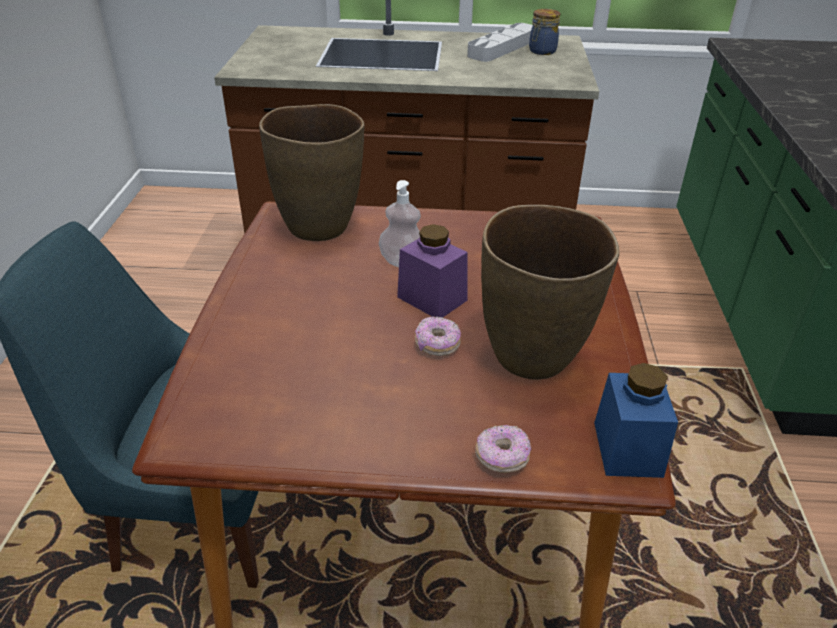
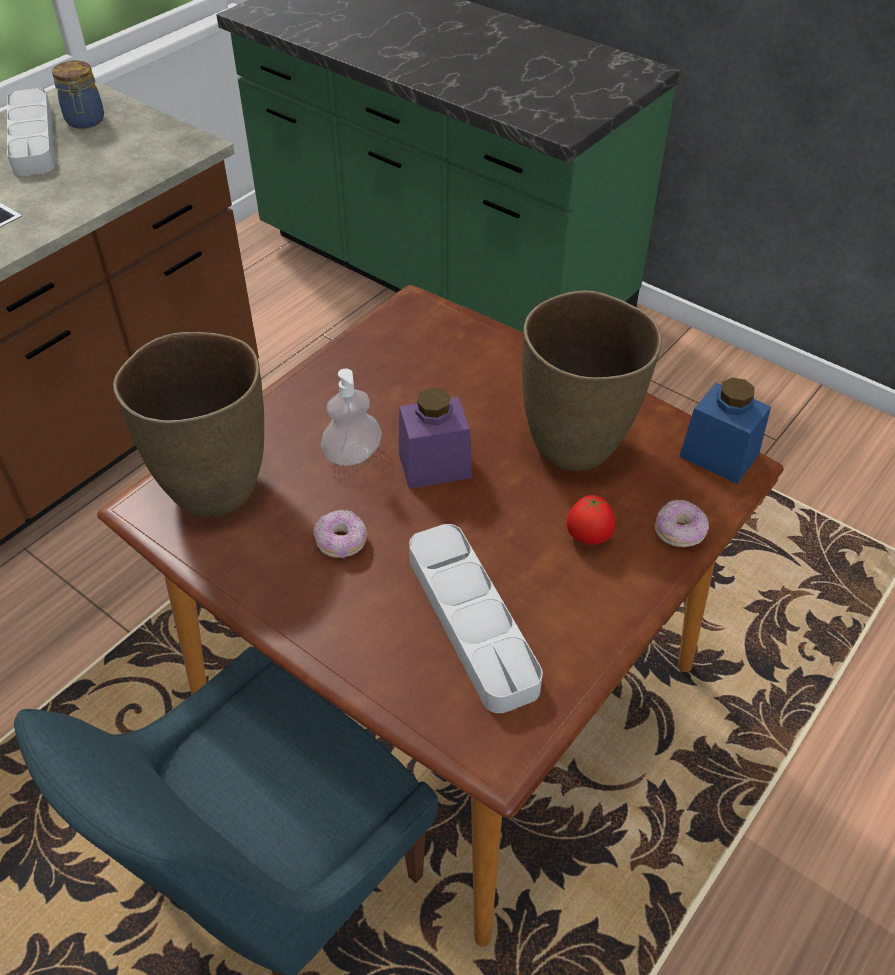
camera: 55 degrees left, 10 degrees up
(298, 376) = (471, 621): none -> grey tray
(437, 345) = (507, 498): donut -> donut (341, 542)
(439, 404) = (588, 538): none -> tomato

